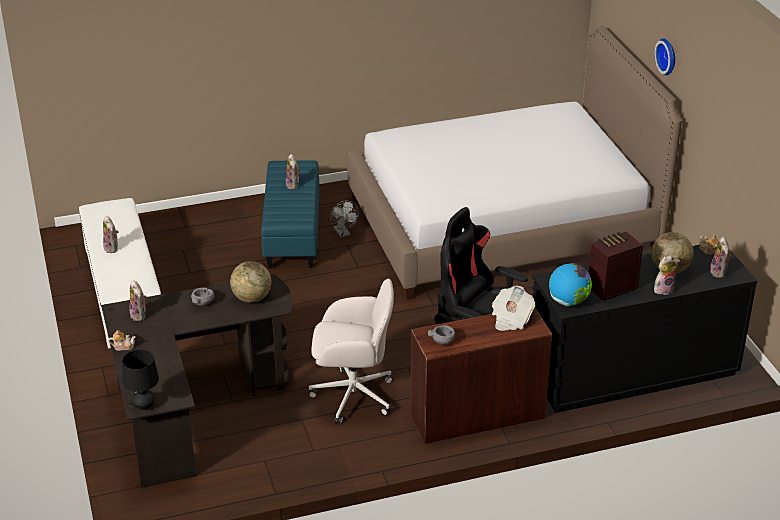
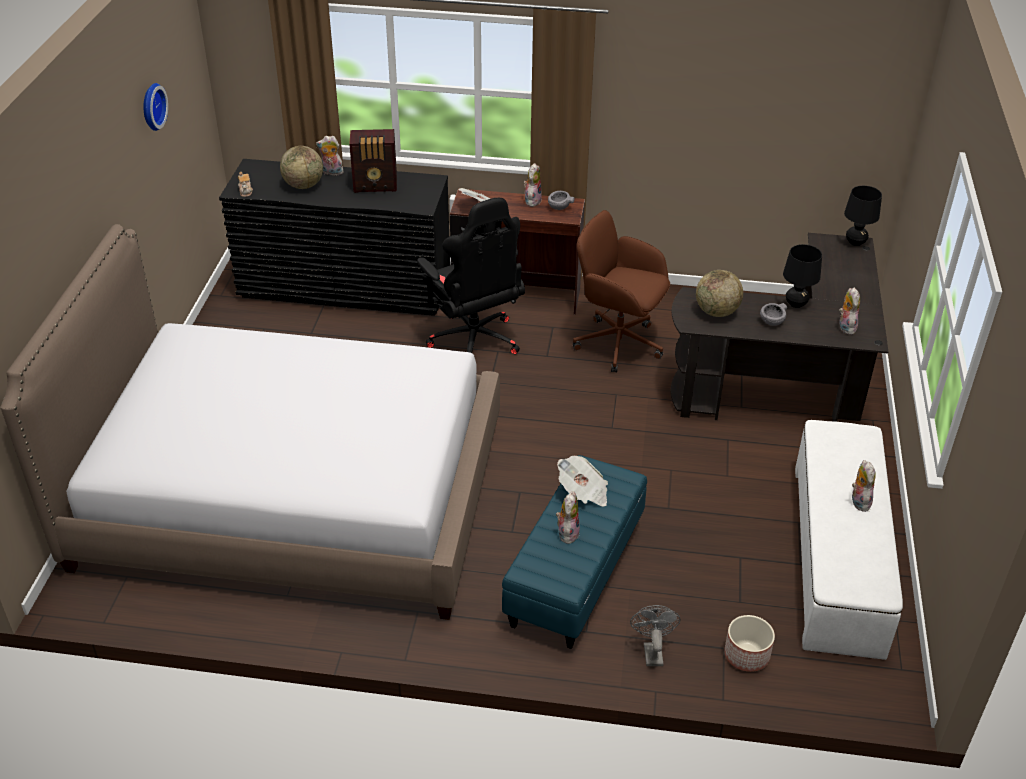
camera: 155 degrees left, 5 degrees up
(123, 346) = (868, 300): teapot -> none
(170, 227) = (747, 655): none -> planter
(187, 324) = (796, 304): none -> black table lamp
(296, 206) = (583, 492): none -> newspaper
(343, 233) = (505, 553): grey fan -> grey fan (652, 651)
(353, 396) = (618, 344): white office chair -> brown office chair
(568, 302) = (427, 185): globe -> none
(668, 56) = (75, 218): wall clock -> wall clock (151, 106)
(719, 272) = (265, 172): plush toy -> plush toy (532, 200)

